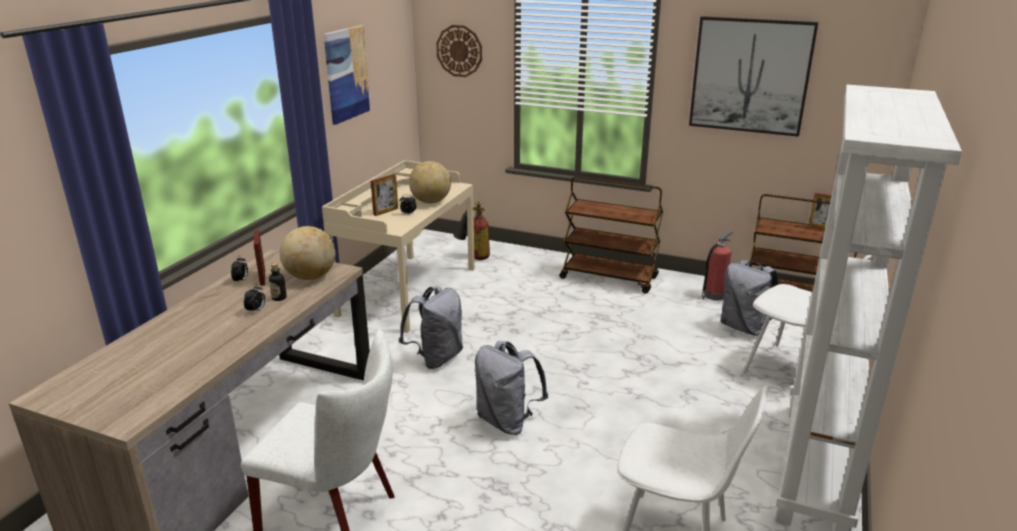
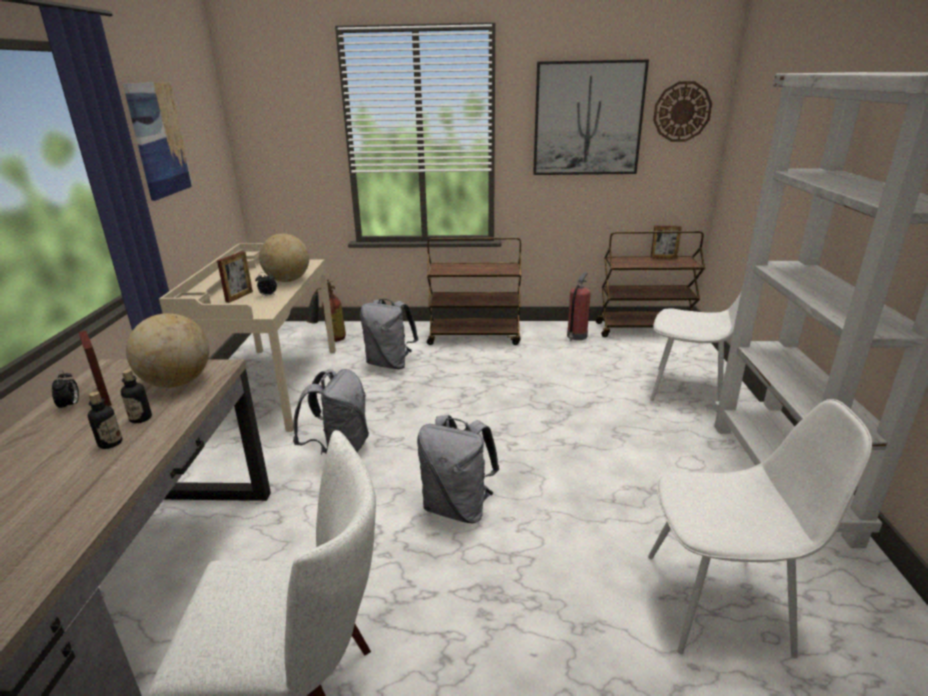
camera: 20 degrees left, 0 degrees up
(256, 310) = (110, 443): alarm clock -> bottle
(459, 51) = (280, 120): wall clock -> wall clock (682, 112)
(744, 327) = (621, 359): grey backpack -> grey backpack (390, 364)

